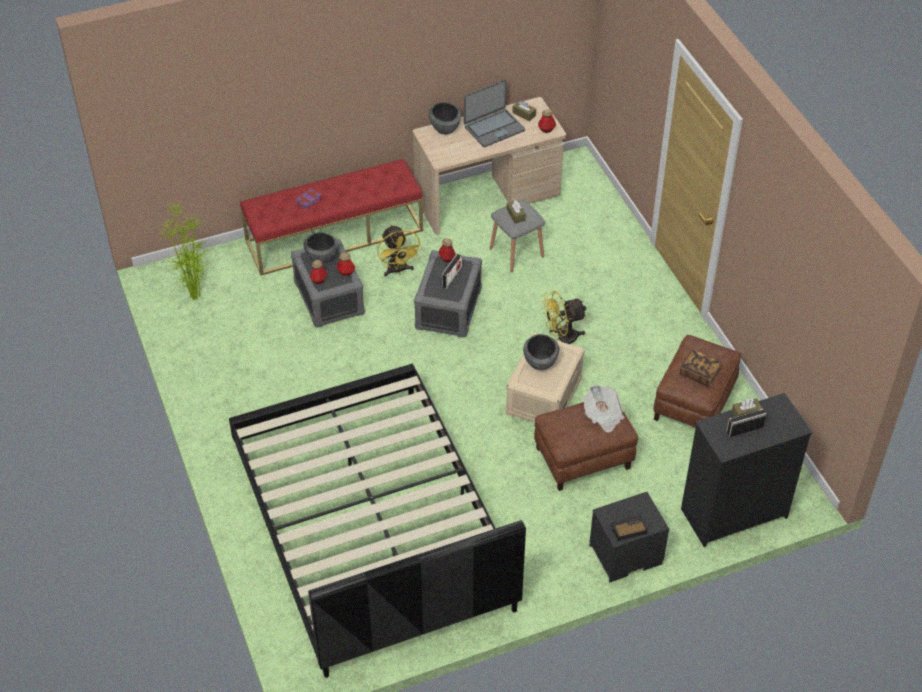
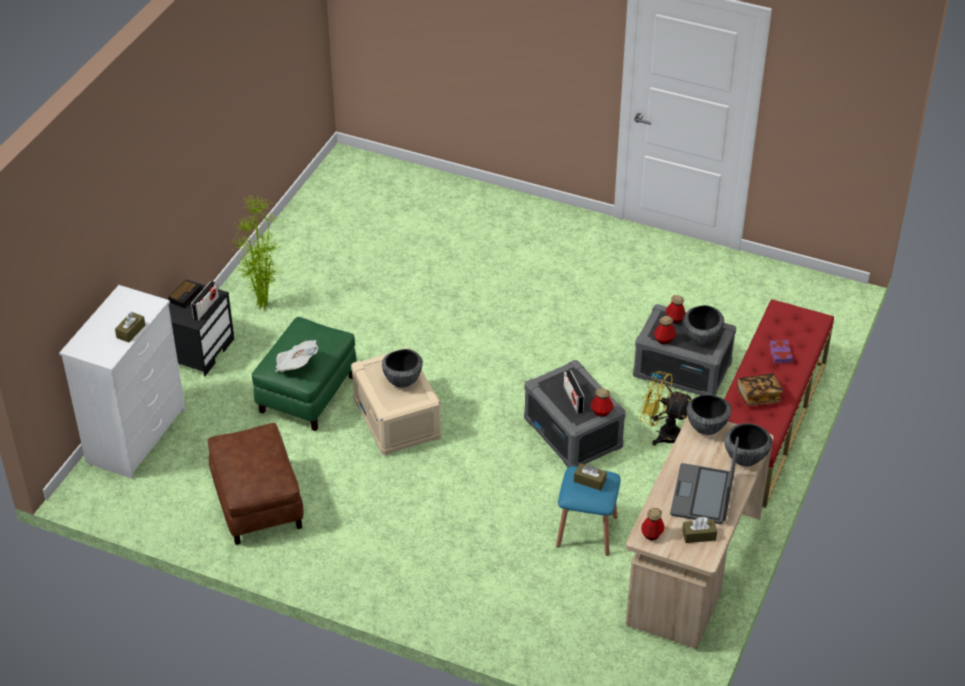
camera: 135 degrees right, 5 degrees down
(194, 296) = (782, 295): potted plant -> potted plant (265, 306)
(371, 528) = (409, 247): black bed -> none
(440, 155) = (706, 427): none -> bowl
(516, 252) = (586, 531): grey stool -> blue stool
(562, 338) = (441, 478): yellow fan -> none
(582, 458) = (307, 393): brown ottoman -> green ottoman
(699, 374) = (247, 454): book -> book (758, 396)
(732, 513) = (137, 436): black dresser -> white dresser
(744, 429) = (121, 319): radio -> radio (206, 308)

